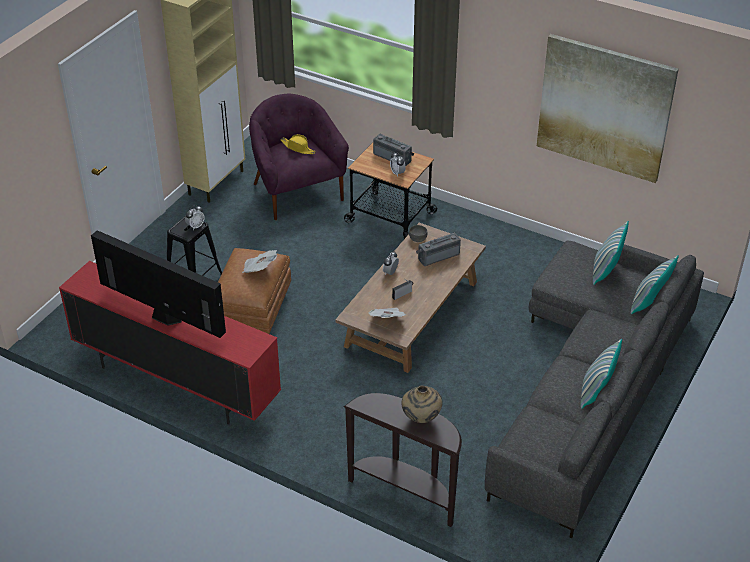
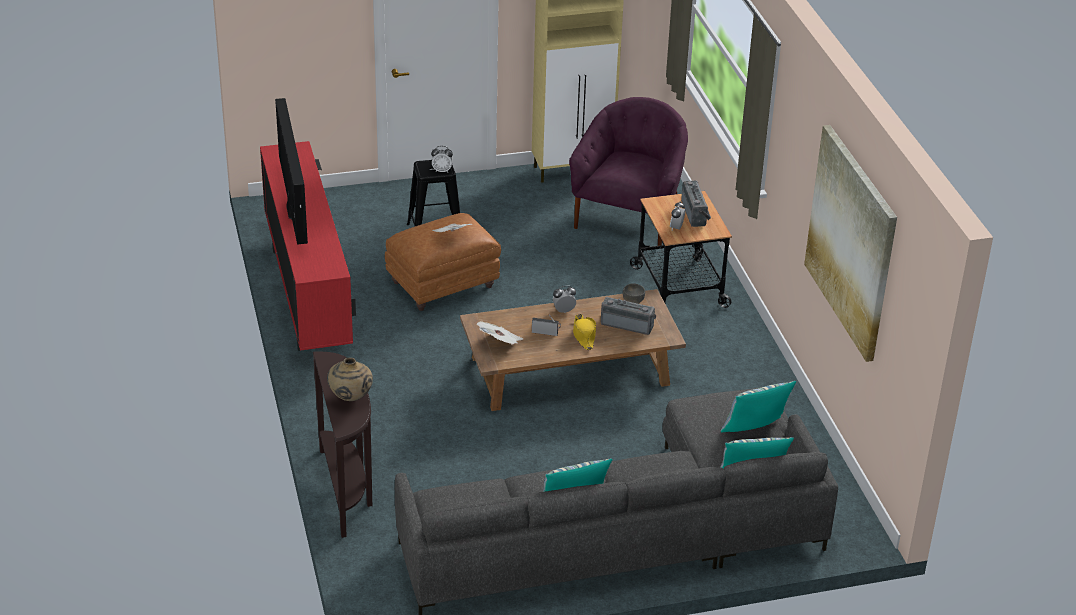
camera: 45 degrees right, 5 degrees down
(298, 148) = (635, 163): yellow hat -> yellow hat (584, 335)

